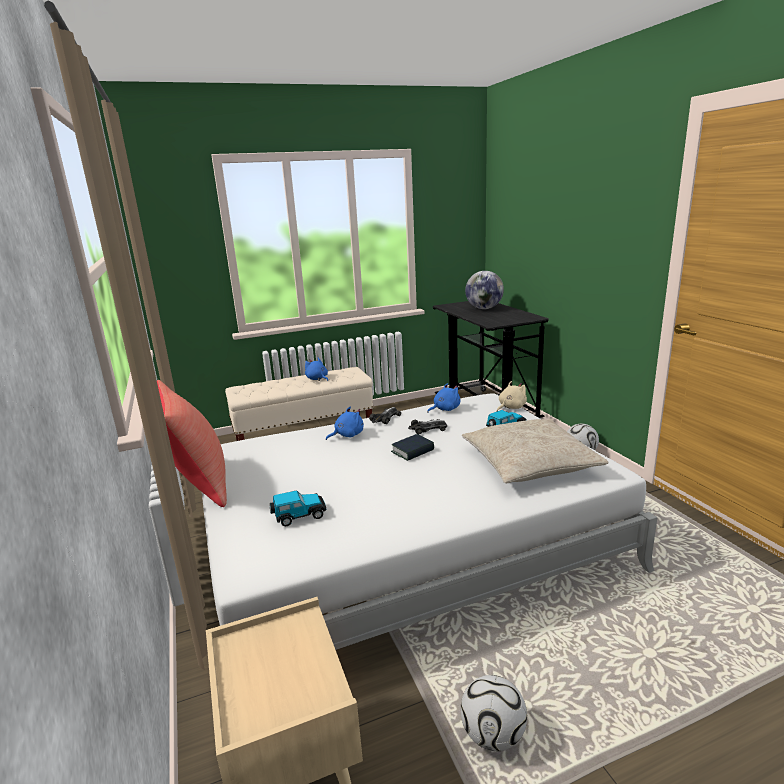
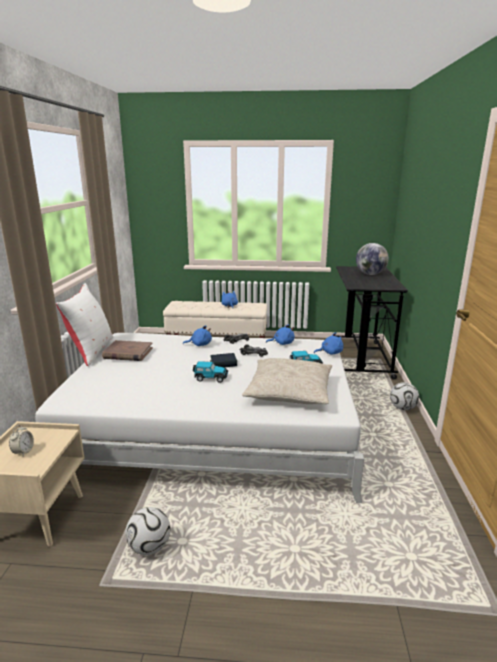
camera: 25 degrees right, 0 degrees up
(199, 484) = (91, 351): red pillow -> white pillow
(266, 472) = (128, 353): none -> brown book
(274, 674) = (23, 451): none -> alarm clock
(299, 515) = (117, 381): toy car -> toy car (210, 378)
(510, 407) = (330, 353): beige plush toy -> blue plush toy

